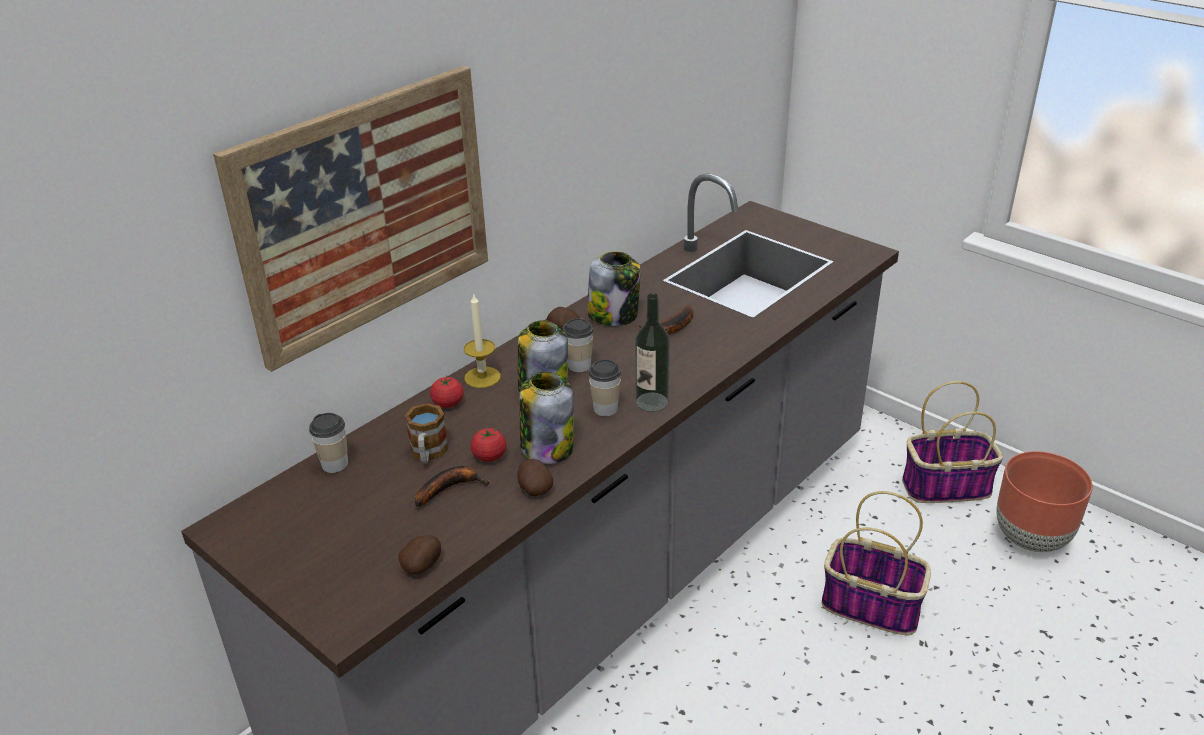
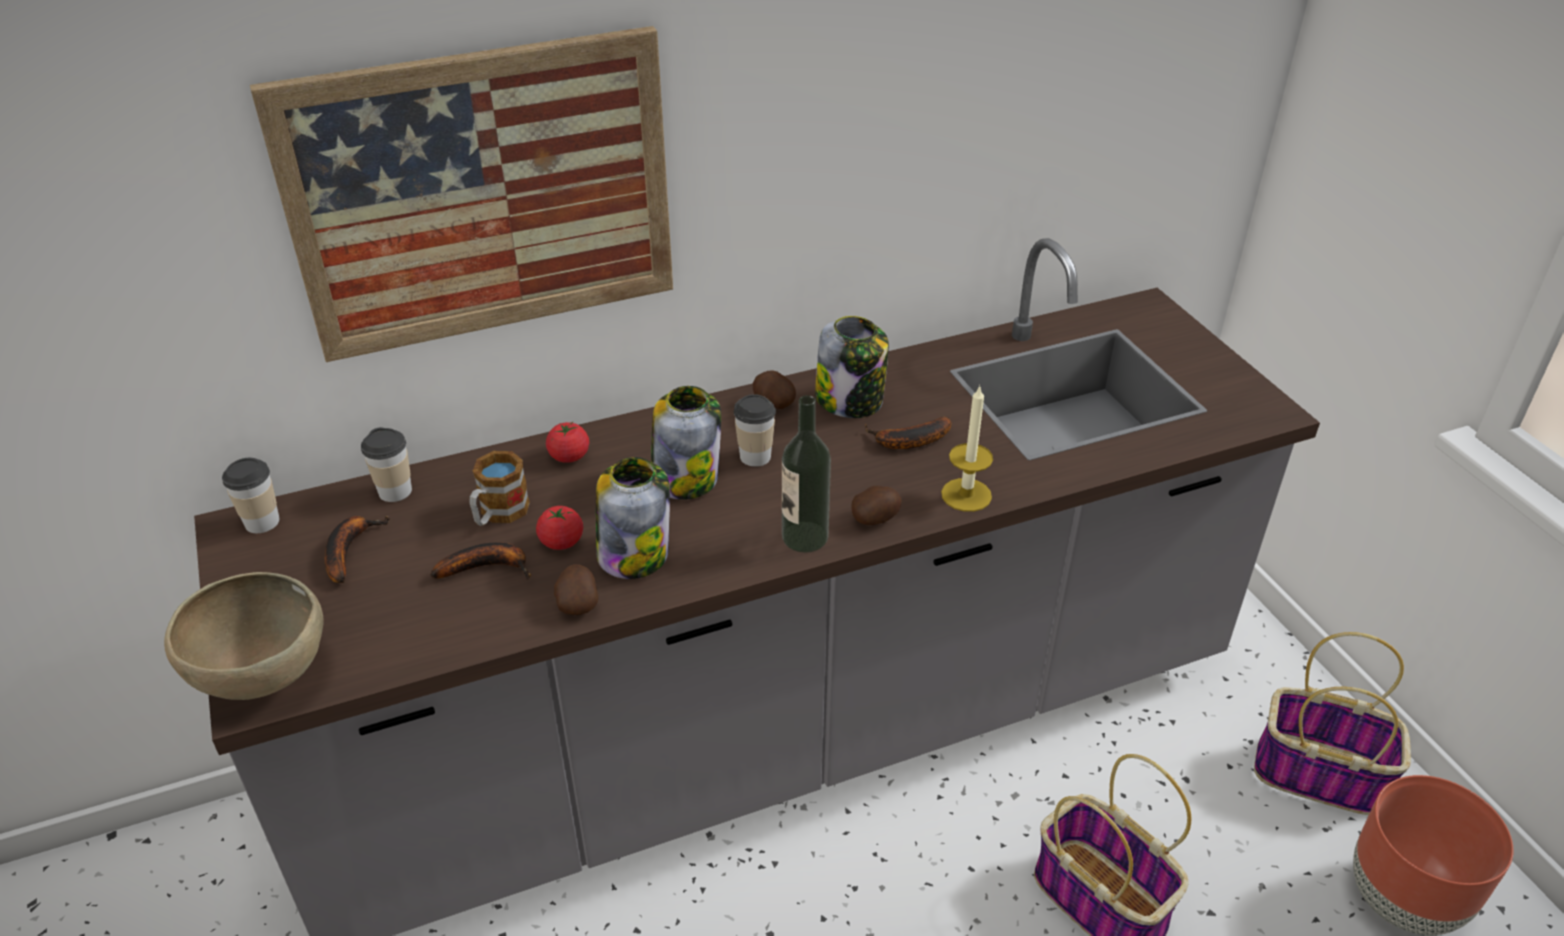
camera: 25 degrees right, 5 degrees up
(333, 512) = (349, 550): none -> banana
(342, 614) = (263, 680): none -> brown bowl
(423, 565) = (386, 654): potato -> potato (876, 519)
(482, 377) = (632, 435): candle -> candle (966, 495)
(605, 408) = (741, 526): cup -> cup (262, 522)

